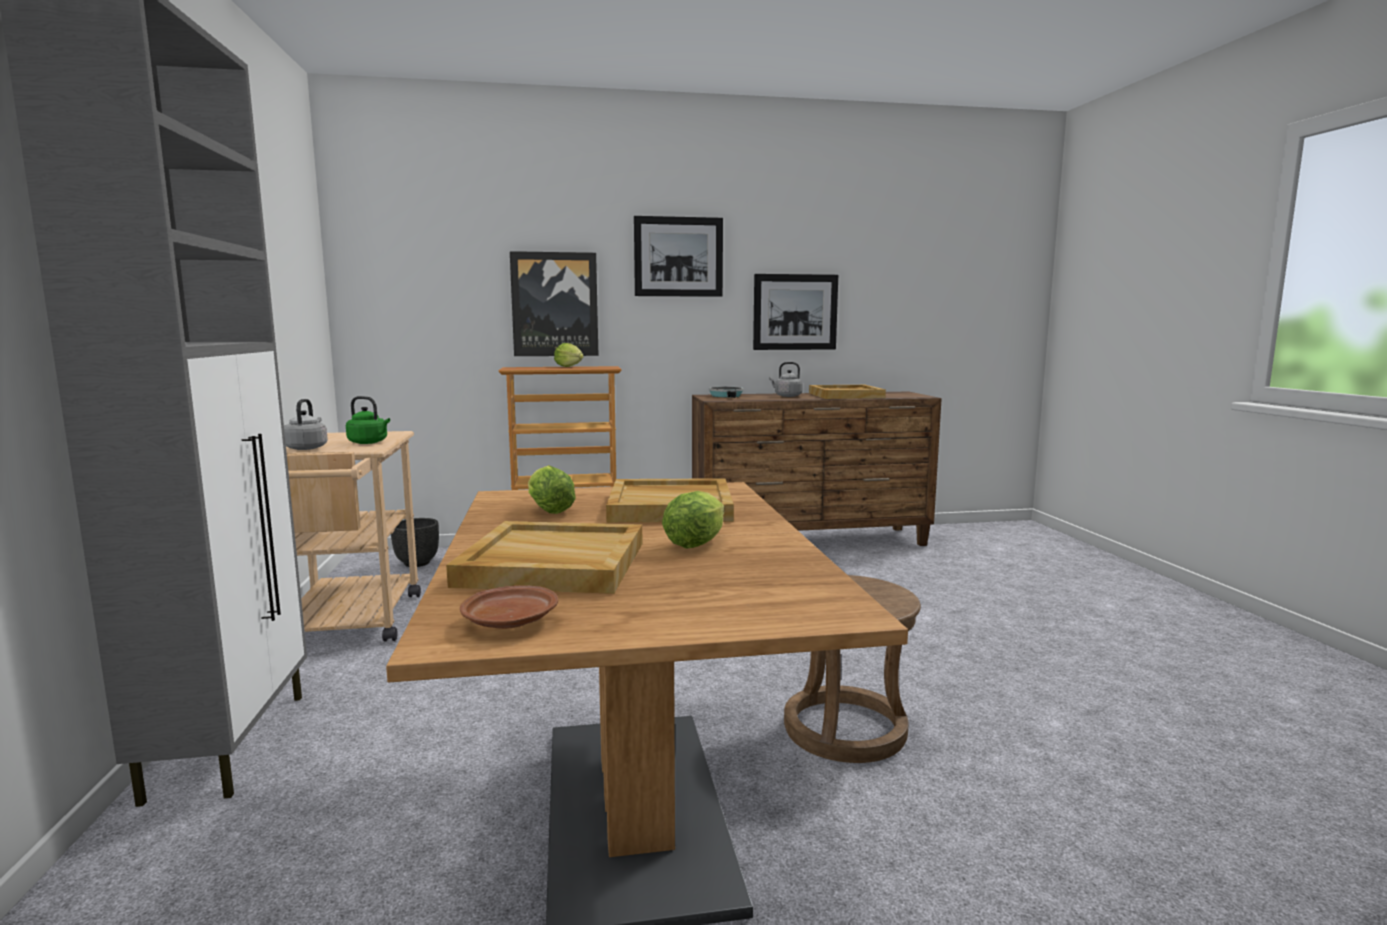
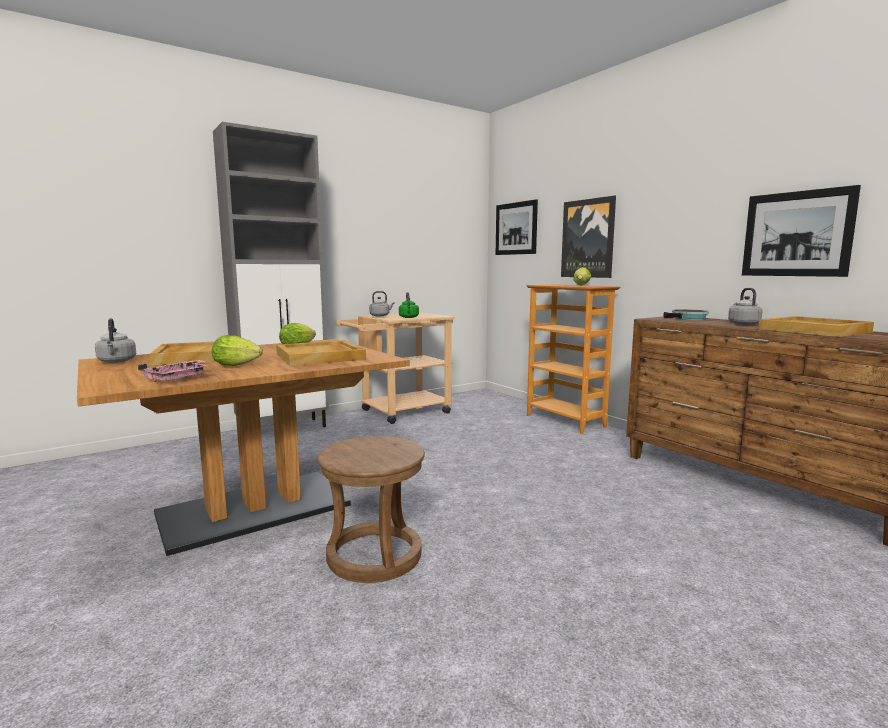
camera: 65 degrees right, 0 degrees up
(417, 563) = (489, 401): black planter -> none
(510, 621) = (117, 361): brown plate -> grey kettle
(678, 257) = (678, 189): picture -> picture (516, 228)
(784, 573) = (178, 378): none -> pink tray

